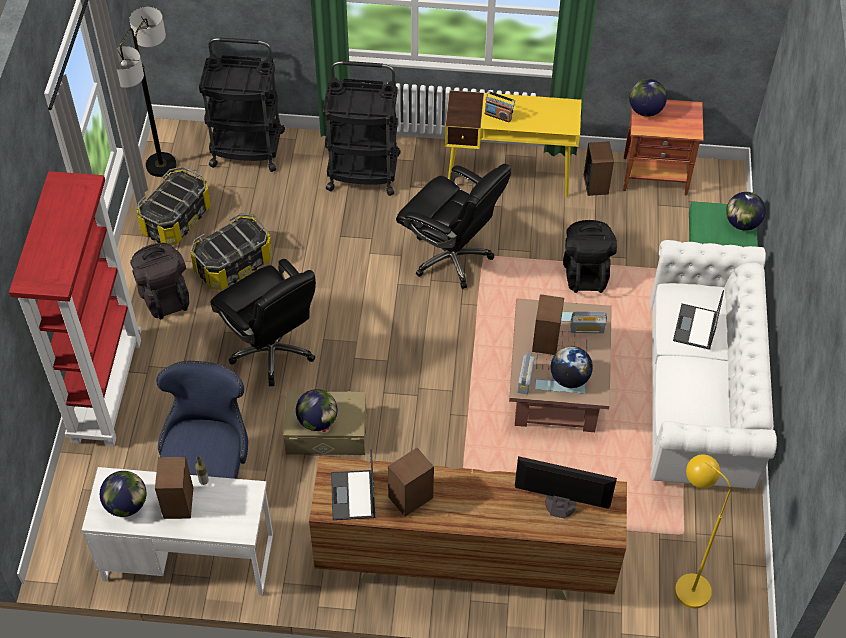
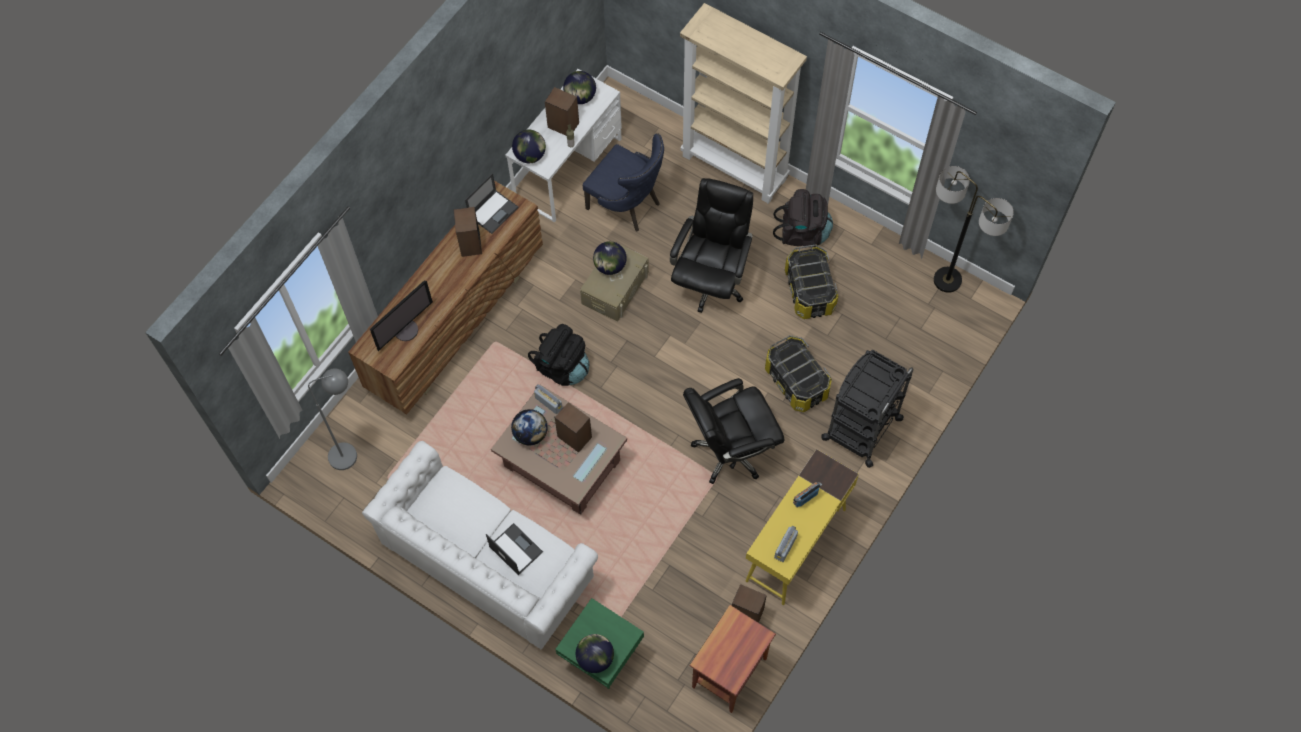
camera: 120 degrees right, 10 degrees up
(106, 389) = (735, 167): red bookcase -> beige bookcase
(177, 219) = (879, 269): storage box -> storage box (796, 381)
(246, 149) = (935, 350): black cart -> none
(271, 349) = (711, 283): black office chair -> black office chair turned 120 degrees clockwise
(353, 496) = (493, 211): laptop -> laptop turned 105 degrees clockwise
(585, 272) = (655, 547): black backpack -> black backpack (562, 367)
(587, 329) = (567, 473): radio -> radio (785, 547)
(645, 110) = (751, 635): globe -> globe (530, 155)
(683, 584) = (351, 454): yellow floor lamp -> grey floor lamp

